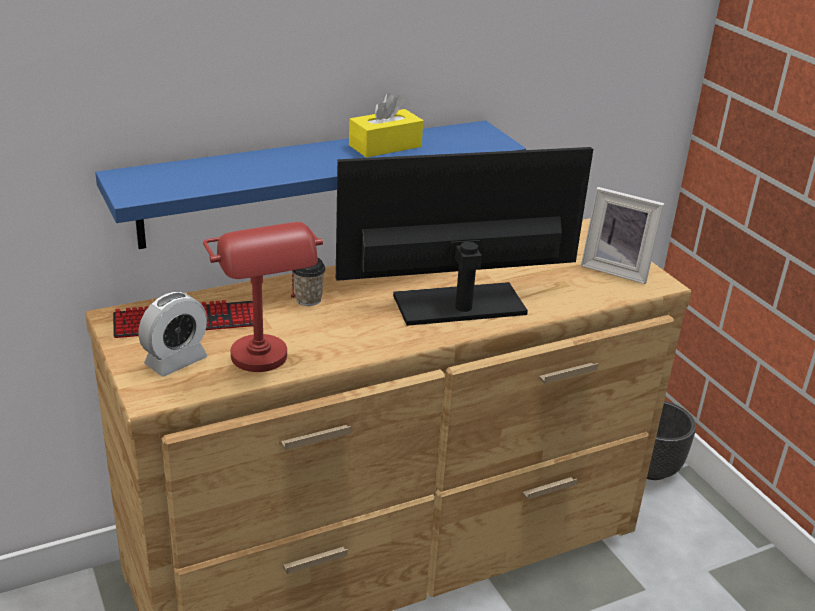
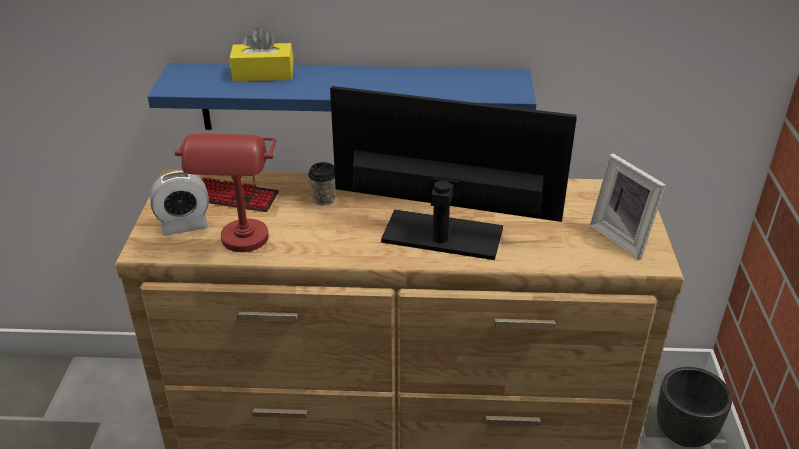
camera: 30 degrees right, 5 degrees up
(385, 146) = (409, 79): yellow tissue box -> yellow tissue box (263, 74)

